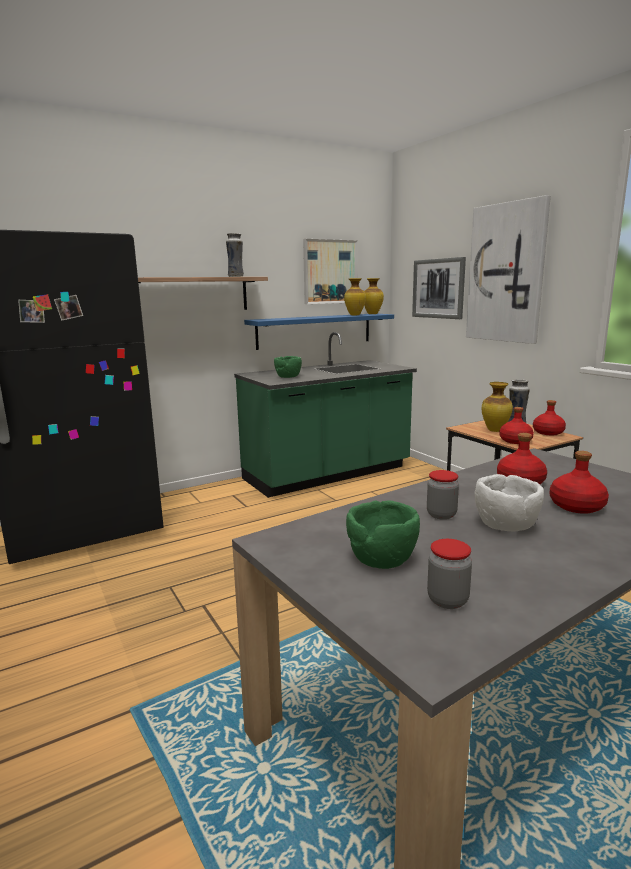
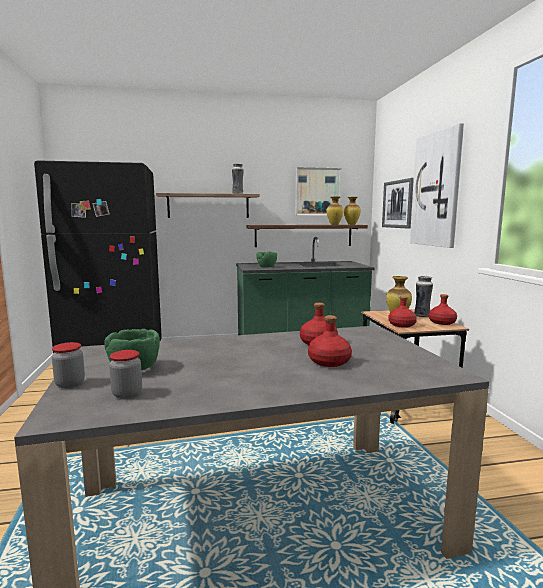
camera: 20 degrees right, 5 degrees down
(315, 330) = (303, 235): blue shelf -> brown shelf
(441, 515) = (220, 353): jar -> jar (70, 384)
(507, 525) = (252, 364): white bowl -> none

